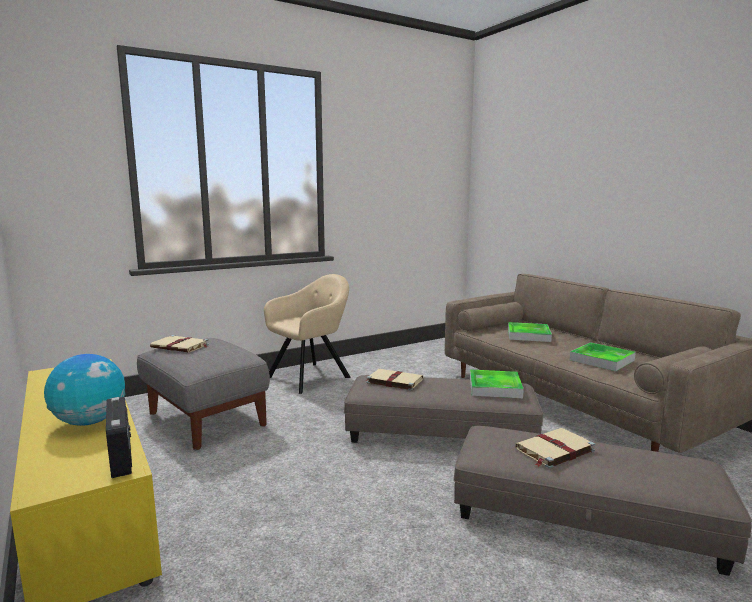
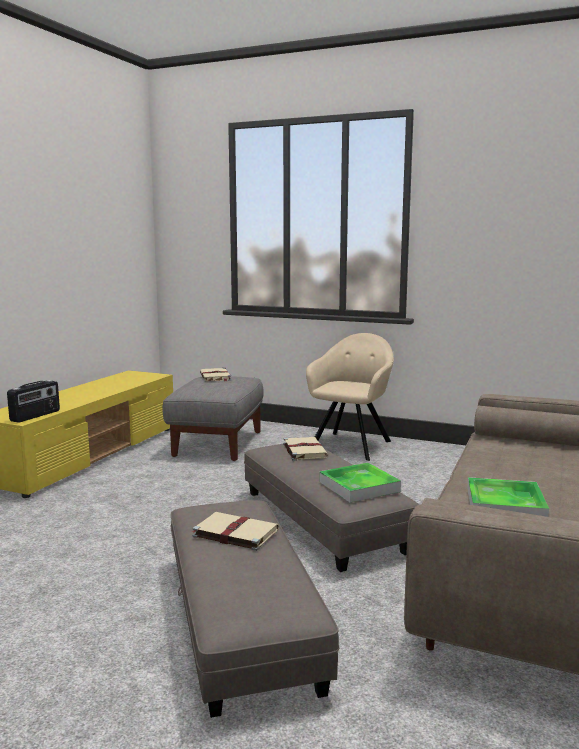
camera: 55 degrees right, 0 degrees up
(90, 422) = (72, 399): globe -> none
(311, 376) = (351, 444): beige armchair -> beige armchair turned 75 degrees counterclockwise
(528, 335) = (528, 459): tray -> none

